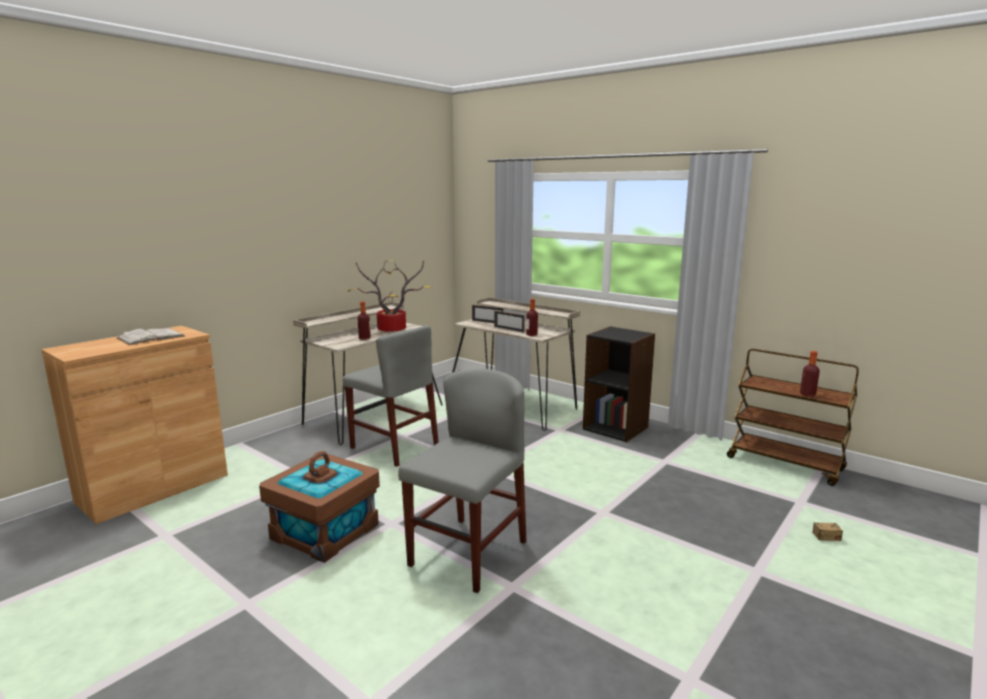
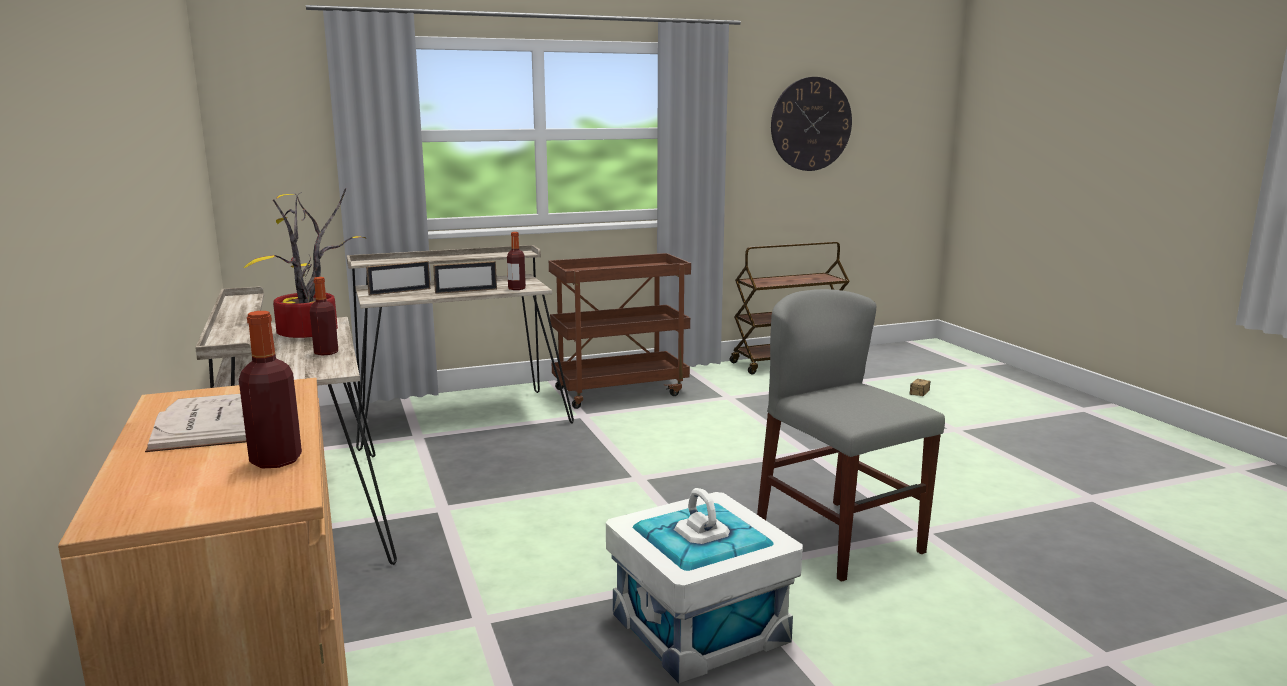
camera: 60 degrees left, 0 degrees up
(325, 532) = (701, 627): brown storage box -> white storage box
(394, 447) = (474, 522): grey chair -> none
(616, 428) = (620, 391): black bookcase -> brown cart
(807, 394) = (810, 280): bottle -> bottle (276, 460)
(857, 244) = (811, 124): none -> wall clock

